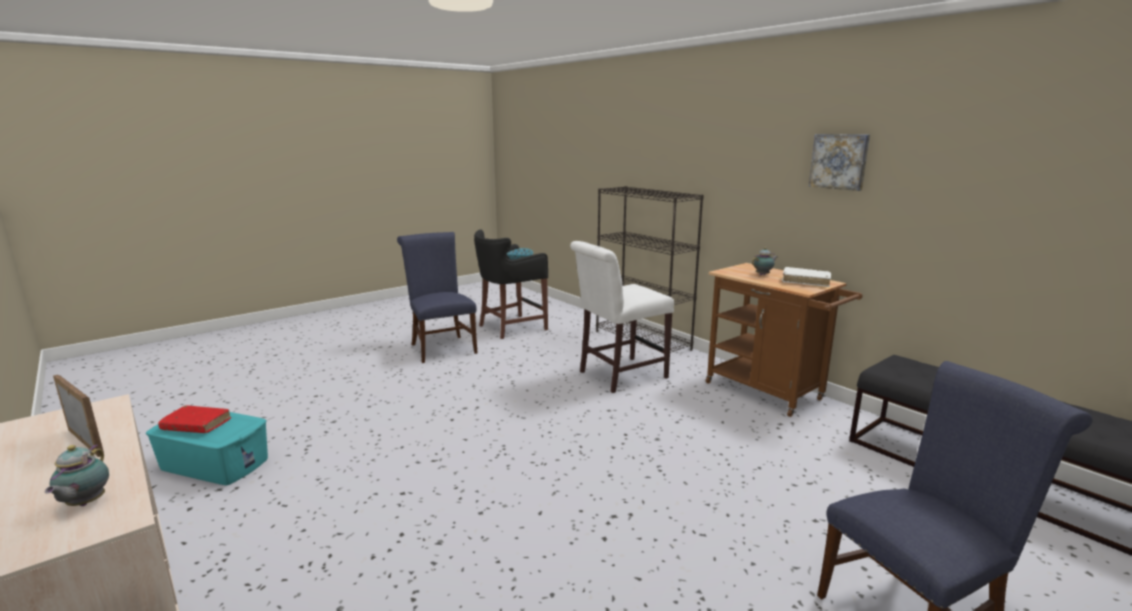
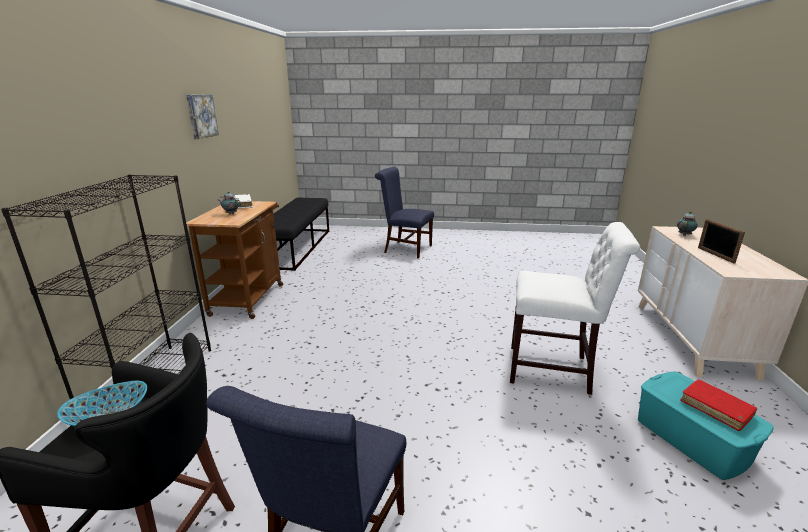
camera: 135 degrees left, 5 degrees up
(618, 375) = (277, 355): white chair -> white chair (554, 370)

